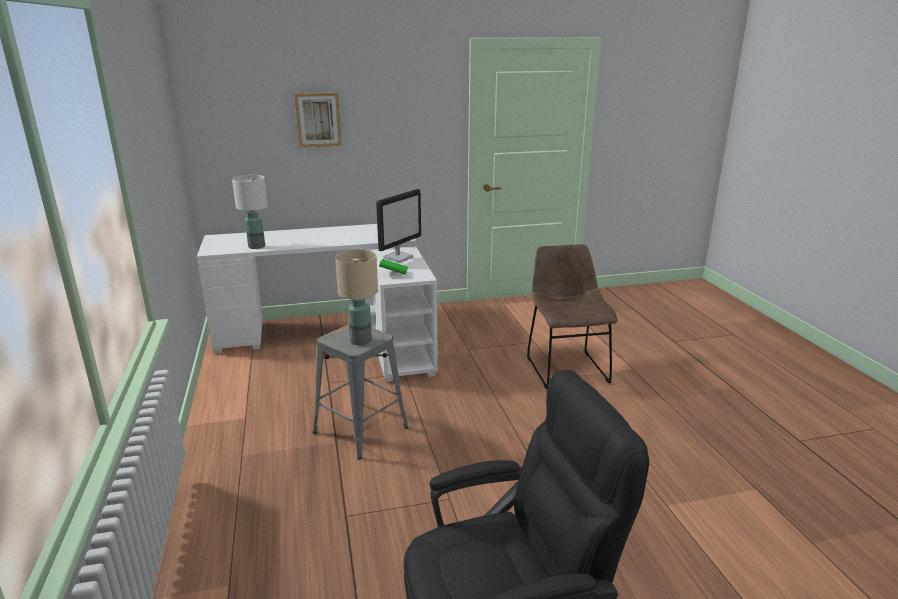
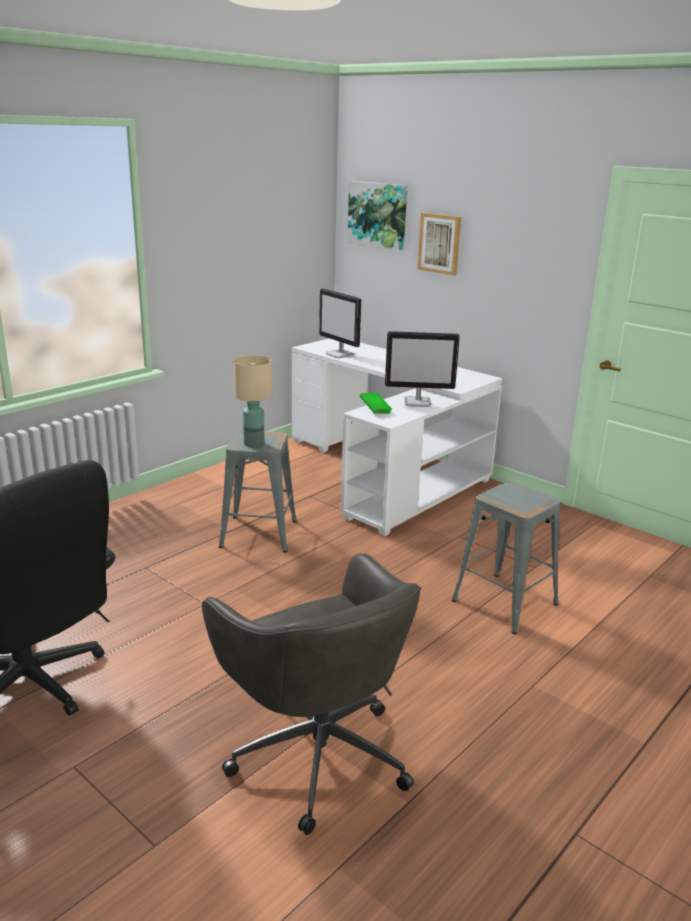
camera: 55 degrees right, 0 degrees up
(236, 101) = (378, 215): none -> picture
(257, 246) = (340, 355): white table lamp -> monitor
(565, 368) = (505, 602): brown chair -> grey stool
(691, 509) = (317, 753): none -> grey office chair

